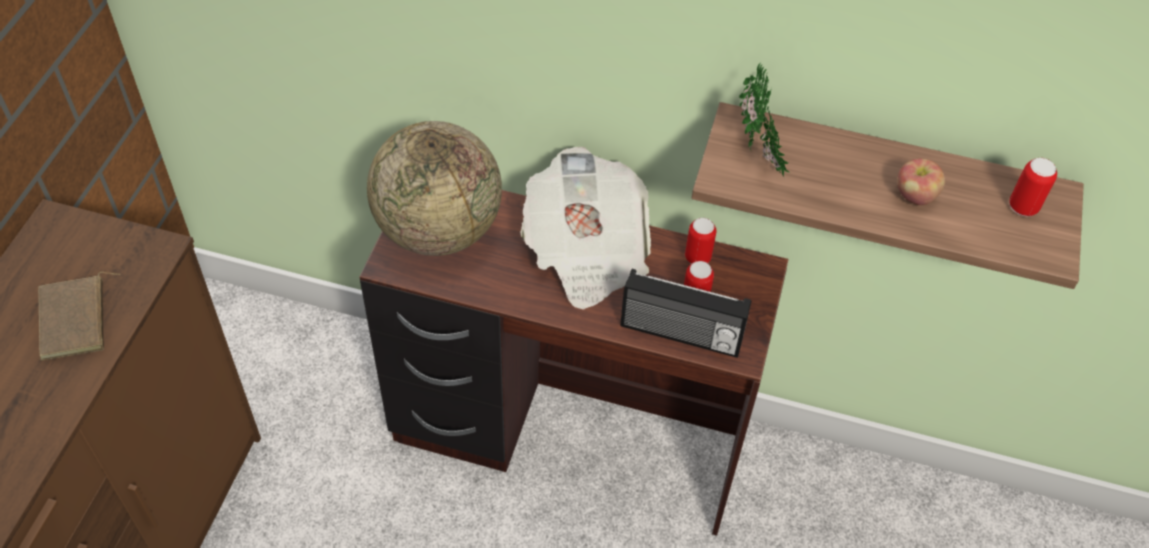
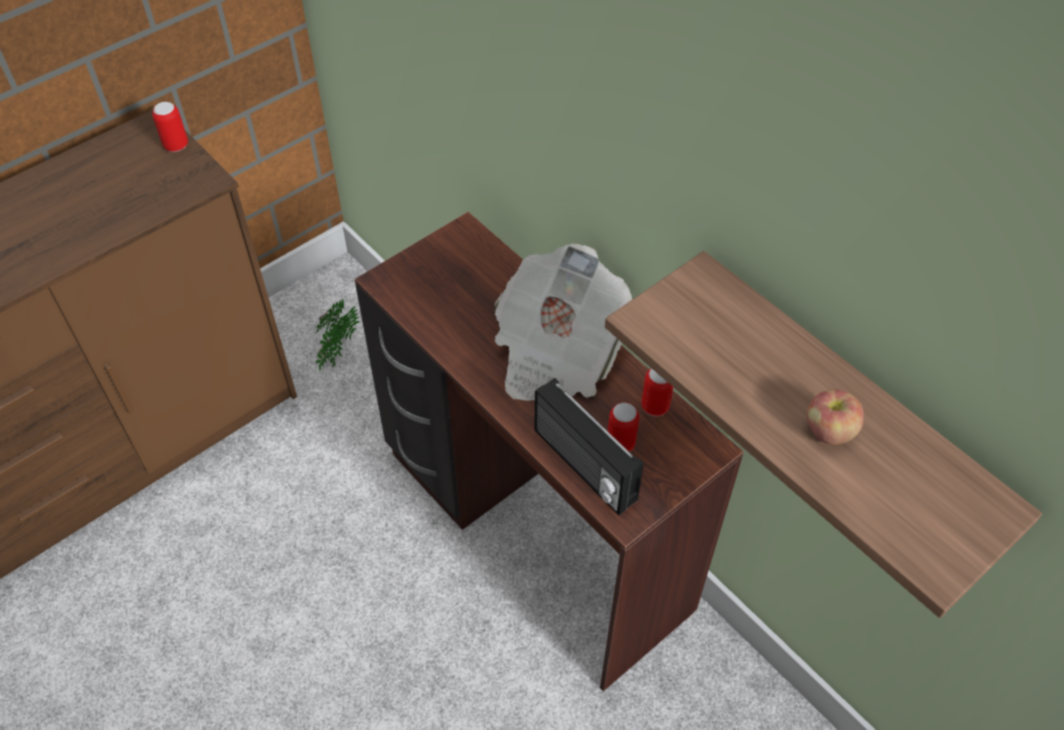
camera: 35 degrees right, 0 degrees up
(77, 321) = (107, 206): brown book -> none
(438, 230) = (447, 271): globe -> none
(758, 156) = (696, 316): potted plant -> potted plant (337, 353)
(1023, 207) = (944, 502): can -> can (176, 146)

